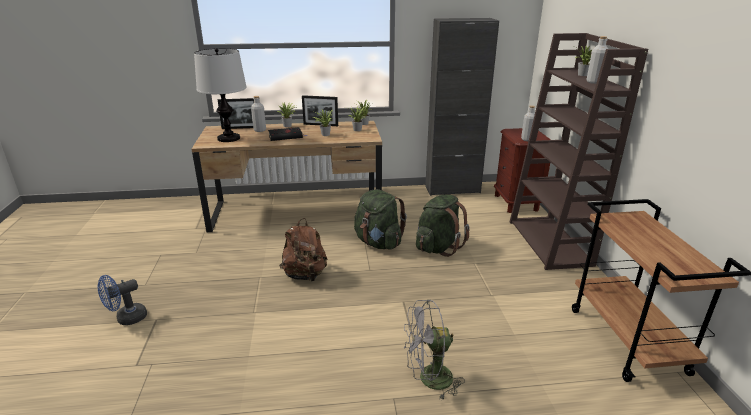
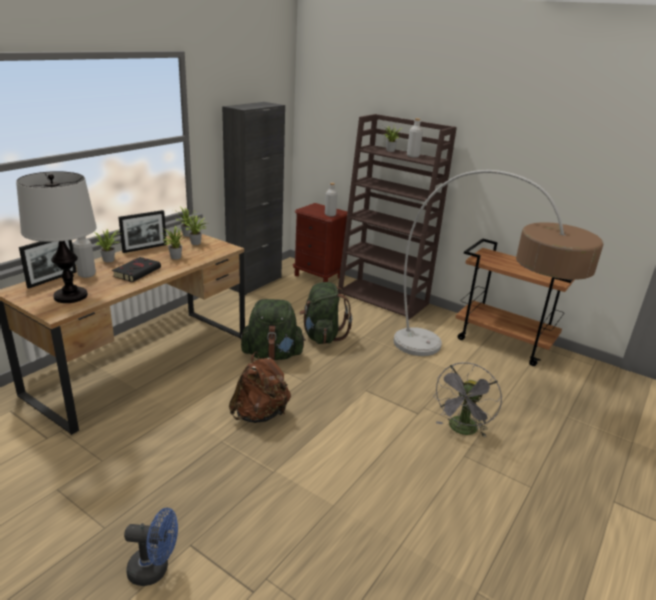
camera: 50 degrees left, 0 degrees up
(127, 319) = (155, 569): blue fan -> blue fan turned 90 degrees counterclockwise
(537, 344) = (474, 371): none -> floor lamp

